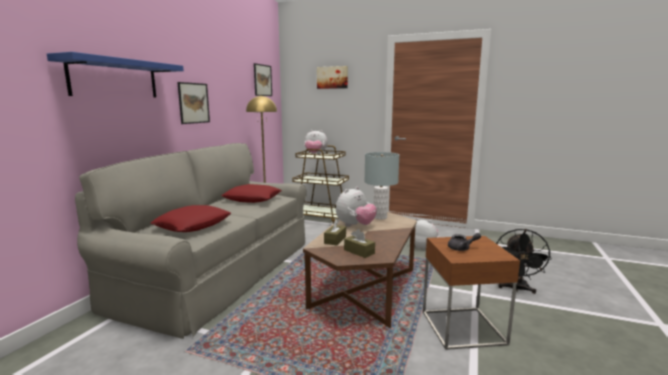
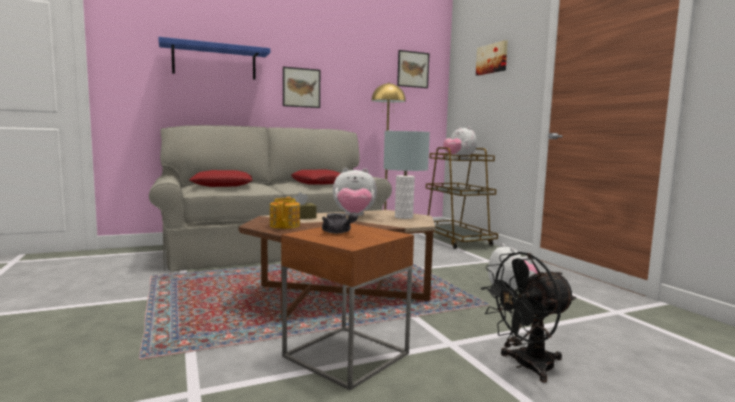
camera: 45 degrees right, 5 degrees down
(359, 252) = (285, 225): brown tissue box -> teapot

